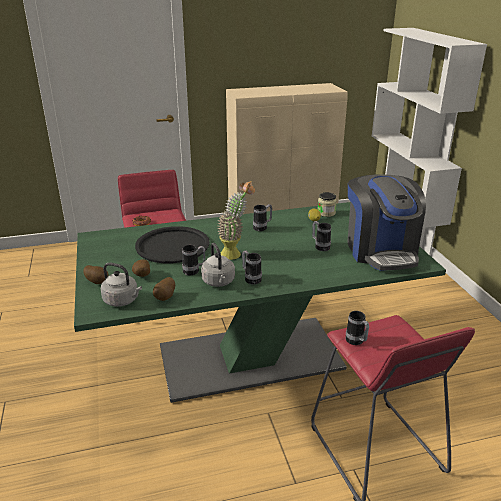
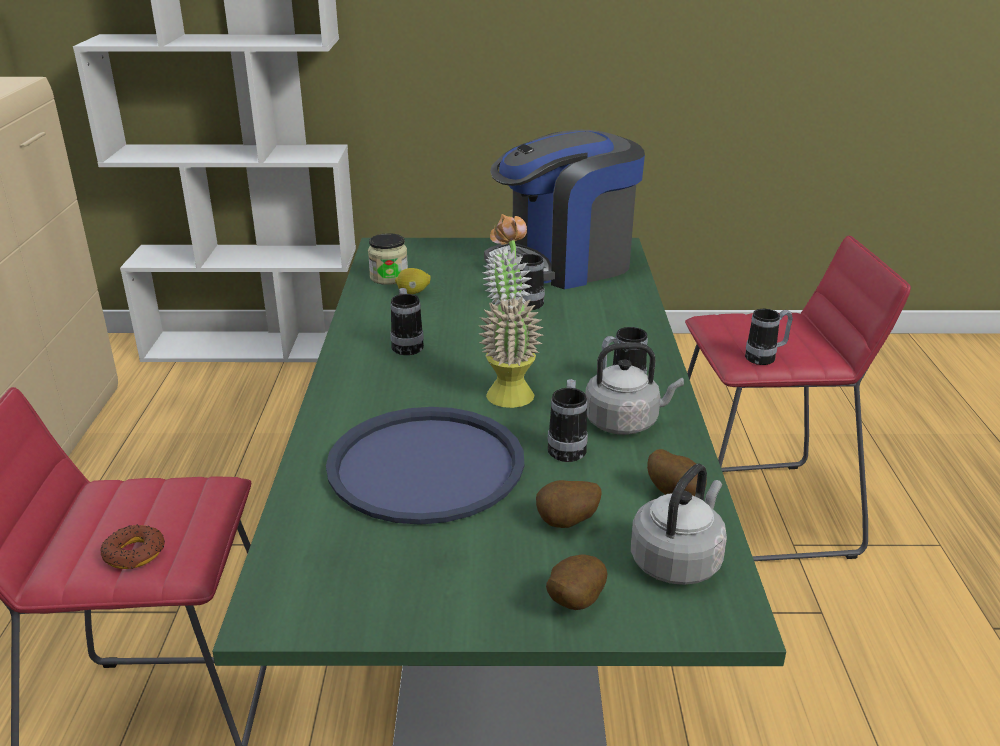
camera: 75 degrees left, 0 degrees up
(172, 246) = (426, 466): black tray -> blue tray
(381, 250) = (563, 264): coffee machine -> coffee machine turned 150 degrees clockwise

